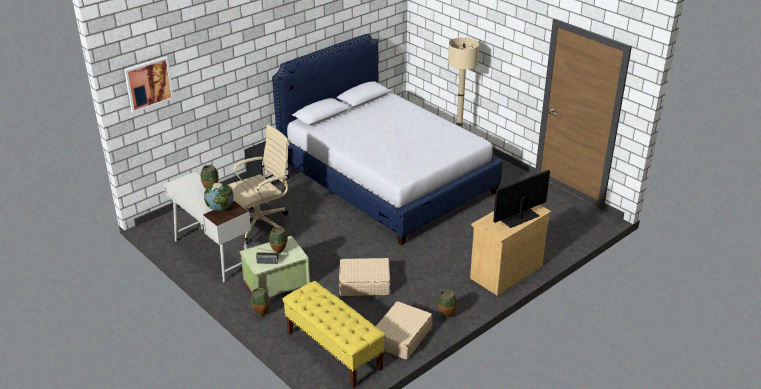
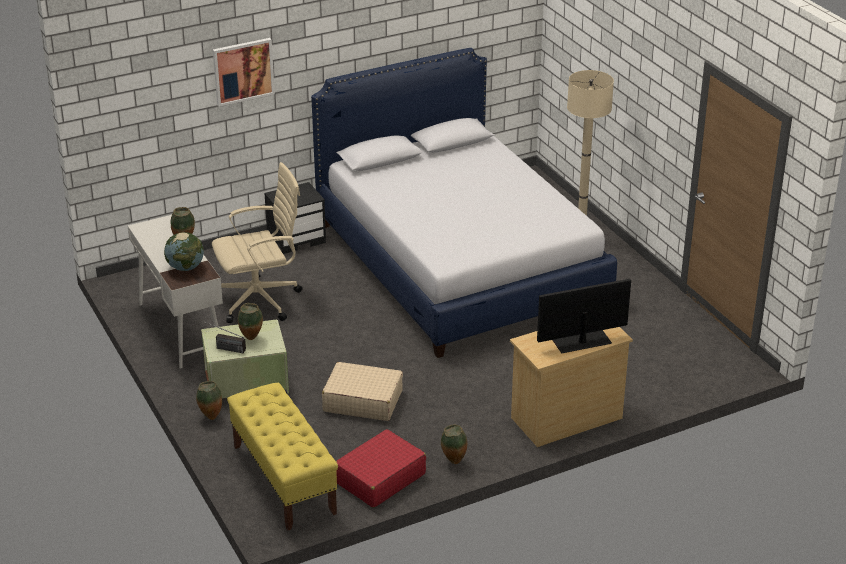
camera: 15 degrees right, 0 degrees up
(148, 84) = (127, 88): picture -> picture (243, 71)
(401, 337) = (379, 478): beige suitcase -> red suitcase

